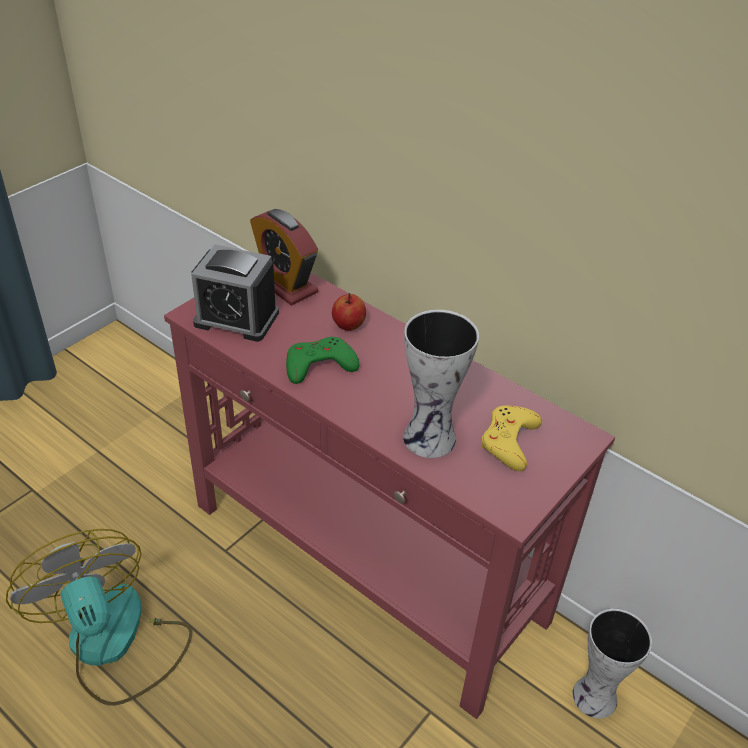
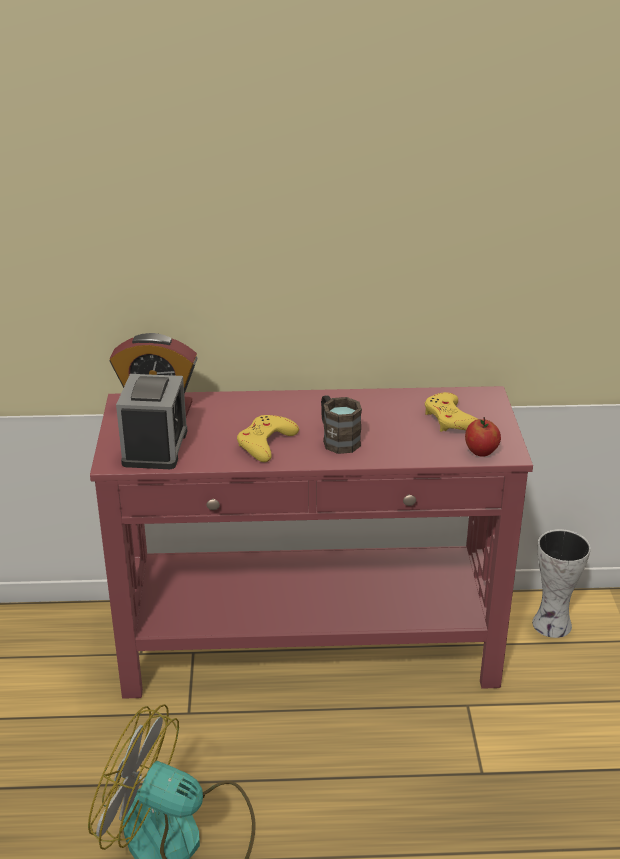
camera: 40 degrees left, 10 degrees down
(236, 318) = (155, 447): alarm clock -> alarm clock turned 60 degrees counterclockwise
(319, 365) = (265, 443): green game controller -> yellow game controller
(348, 326) = (247, 410): apple -> apple (481, 452)
(380, 397) = (337, 439): none -> brown mug
(432, 439) = (404, 443): vase -> none

